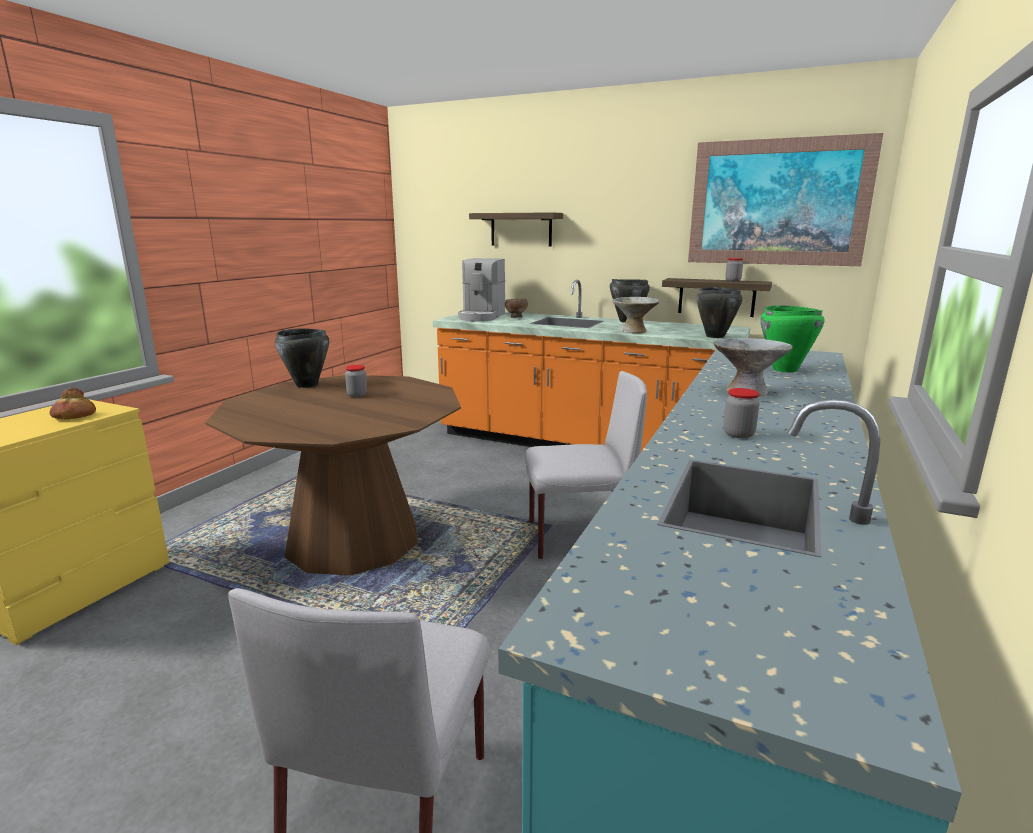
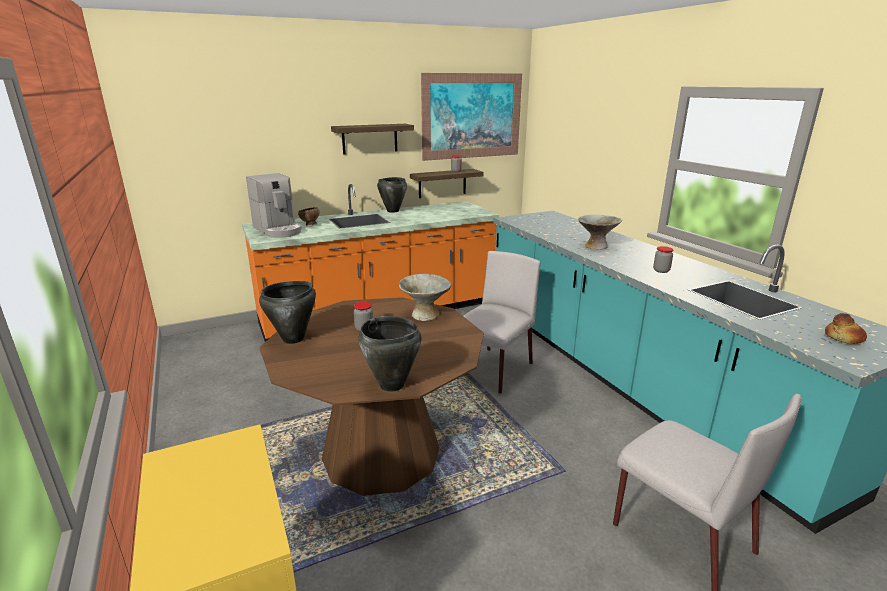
camera: 50 degrees left, 5 degrees up
(74, 416) = (227, 465): bread -> bread (843, 338)
(521, 229) = (280, 143): shelf -> shelf (370, 138)
(634, 331) = (423, 218): grey bowl -> grey bowl (425, 315)
(715, 336) = (474, 212): black cooking pot -> black cooking pot (392, 385)
(784, 370) = (568, 228): green cooking pot -> none

